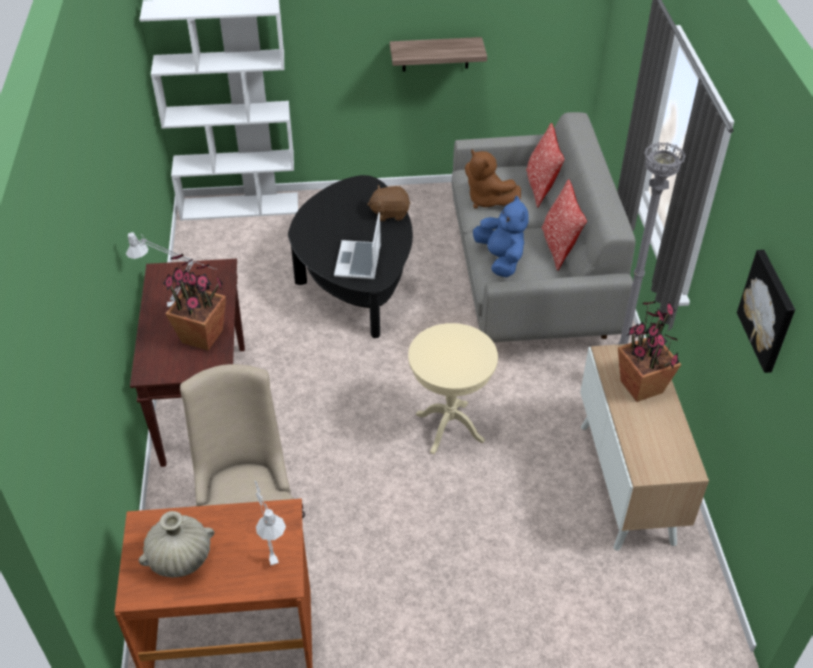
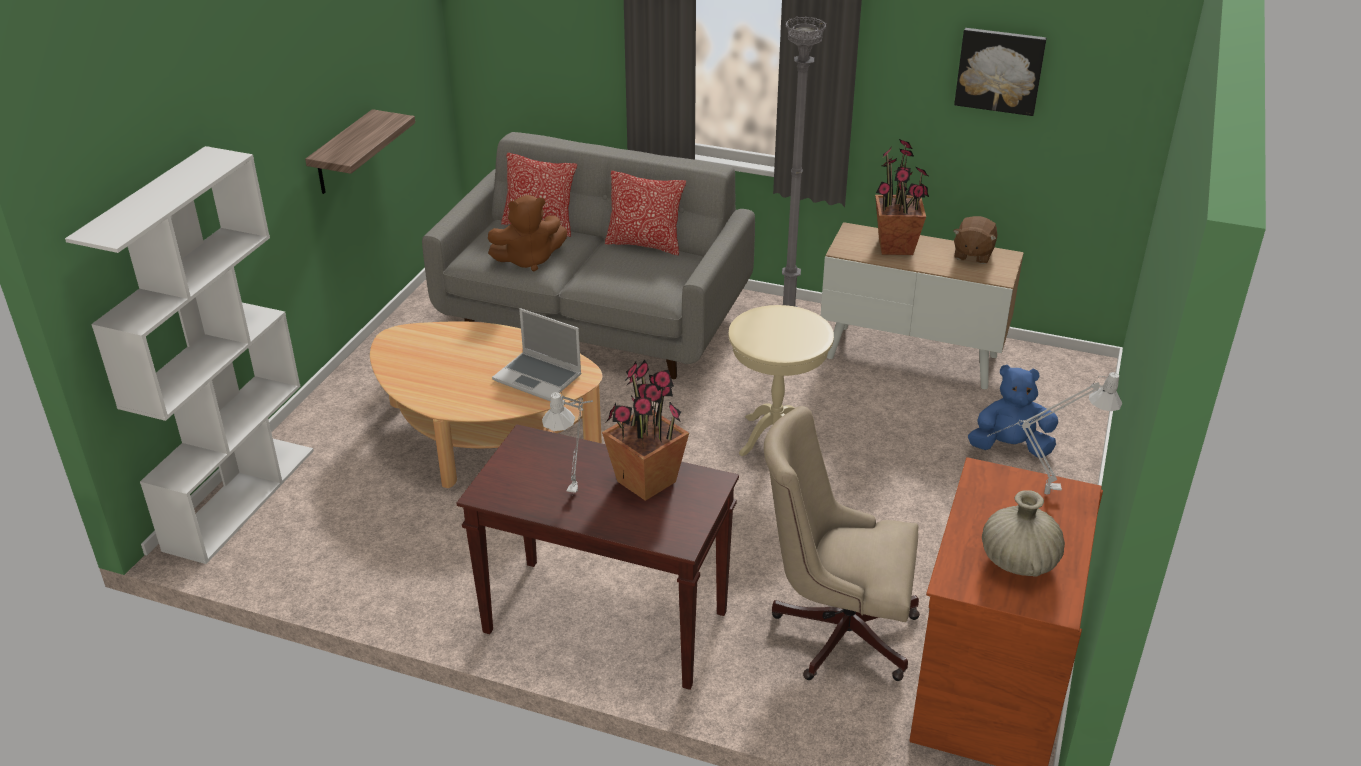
camera: 65 degrees left, 10 degrees down
(355, 278) = (485, 437): black coffee table -> beige coffee table
(390, 213) = (472, 334): brown plush toy -> brown plush toy (972, 254)
(501, 259) = (634, 279): blue plush toy -> blue plush toy (1010, 447)

